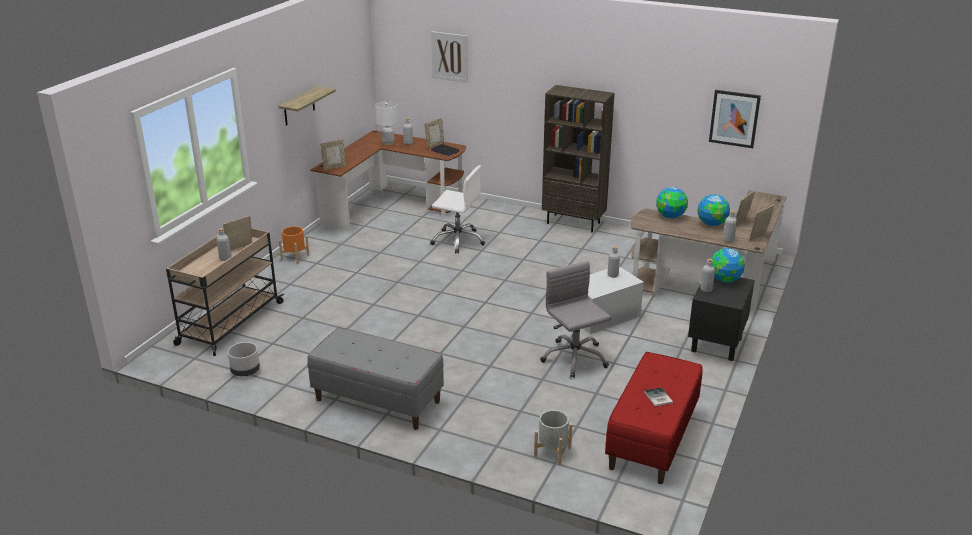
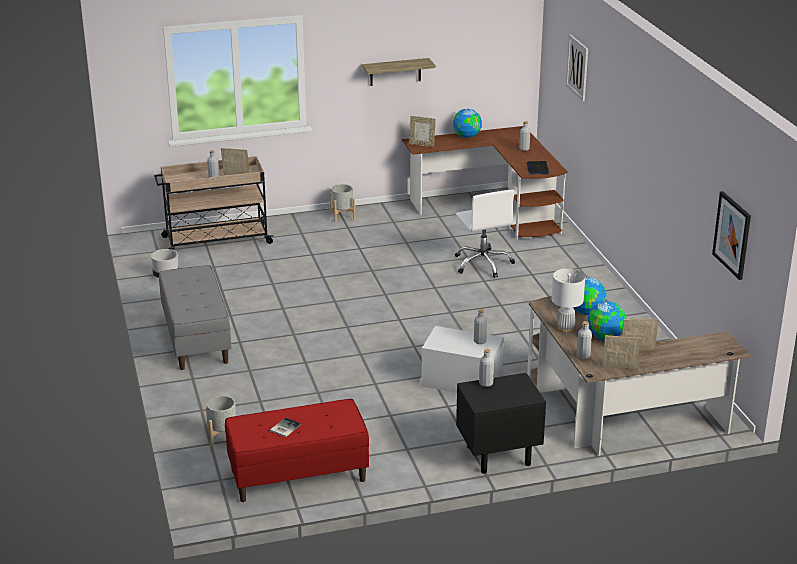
camera: 50 degrees right, 0 degrees up
(295, 257) = (342, 216): orange planter -> grey planter
(388, 144) = (507, 143): white table lamp -> white table lamp (565, 329)
(435, 145) = (541, 160): picture frame -> none
(574, 223) = (614, 300): brown bookcase -> none
(574, 358) = (370, 394): grey office chair -> none
(724, 280) = (520, 387): globe -> globe (466, 136)

